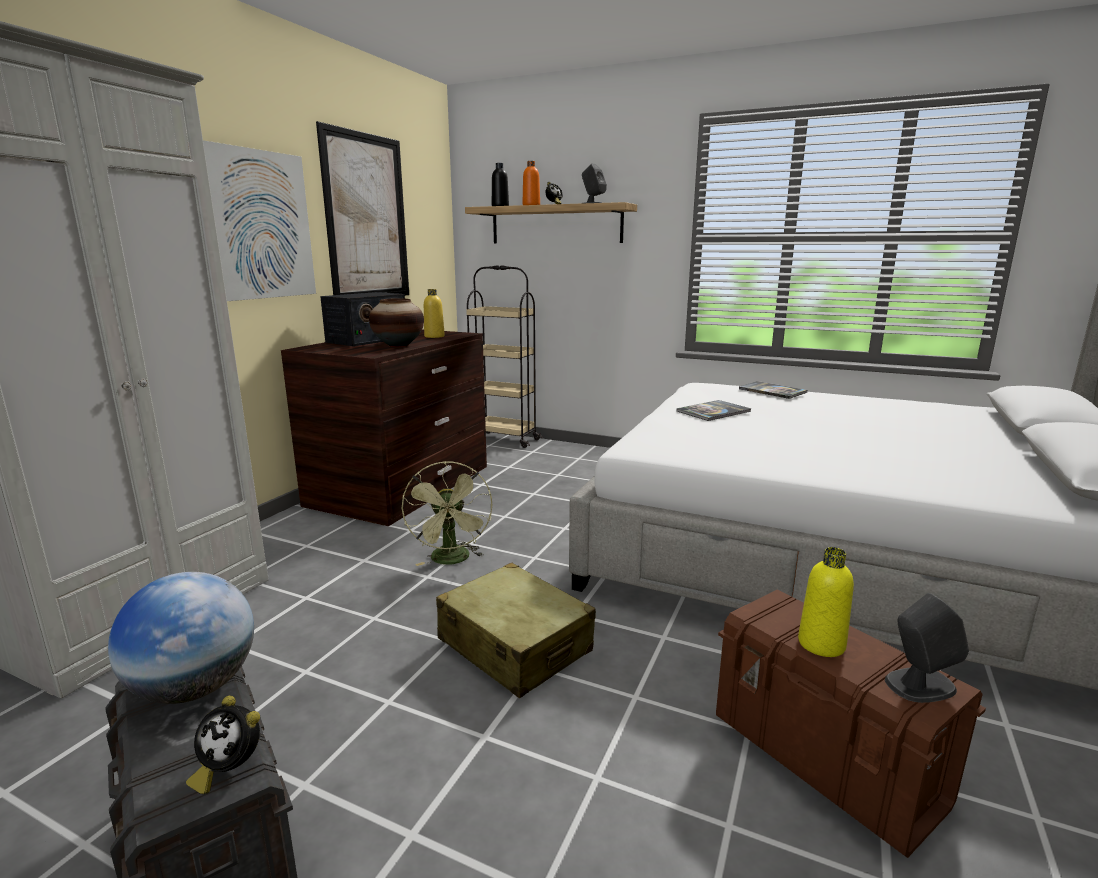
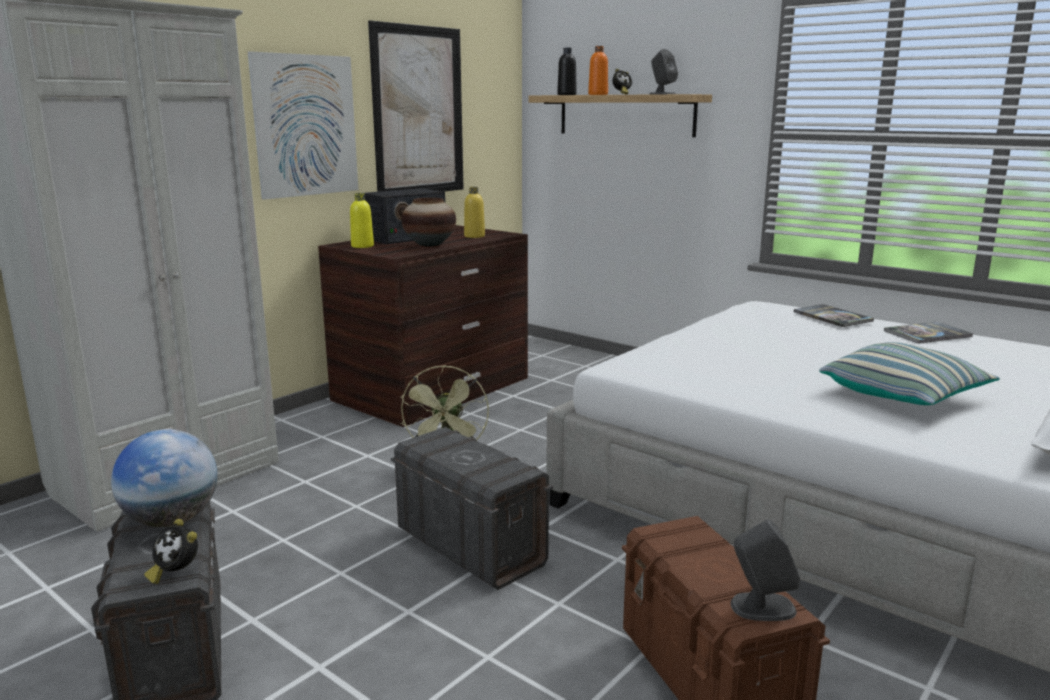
camera: 15 degrees right, 0 degrees up
(504, 440) = (561, 350): beige cart -> none
(515, 646) = (470, 546): beige suitcase -> grey storage box
(713, 411) = (739, 335): book -> book (927, 334)
(821, 644) = (698, 564): yellow bottle -> yellow bottle (362, 246)
(899, 453) = (904, 396): none -> pillow

